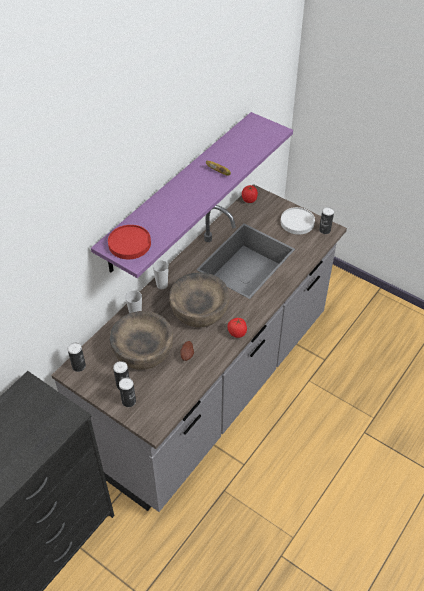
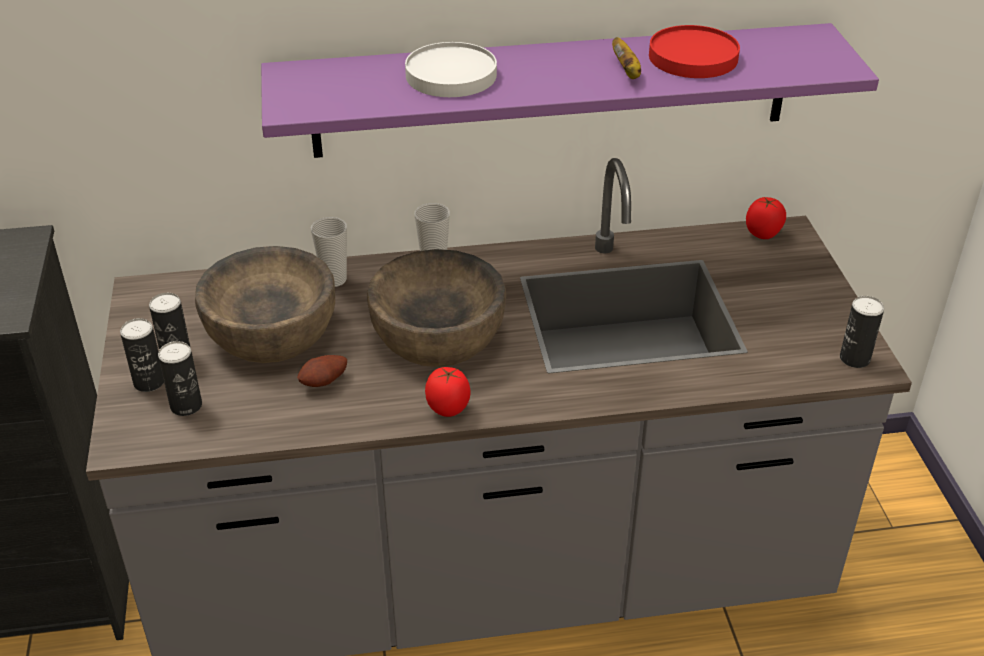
camera: 45 degrees right, 10 degrees down
(79, 366) = (161, 290): can -> can (186, 406)
(129, 244) = (319, 85): red plate -> red plate (692, 57)
(297, 222) = (812, 315): white plate -> white plate (451, 75)

